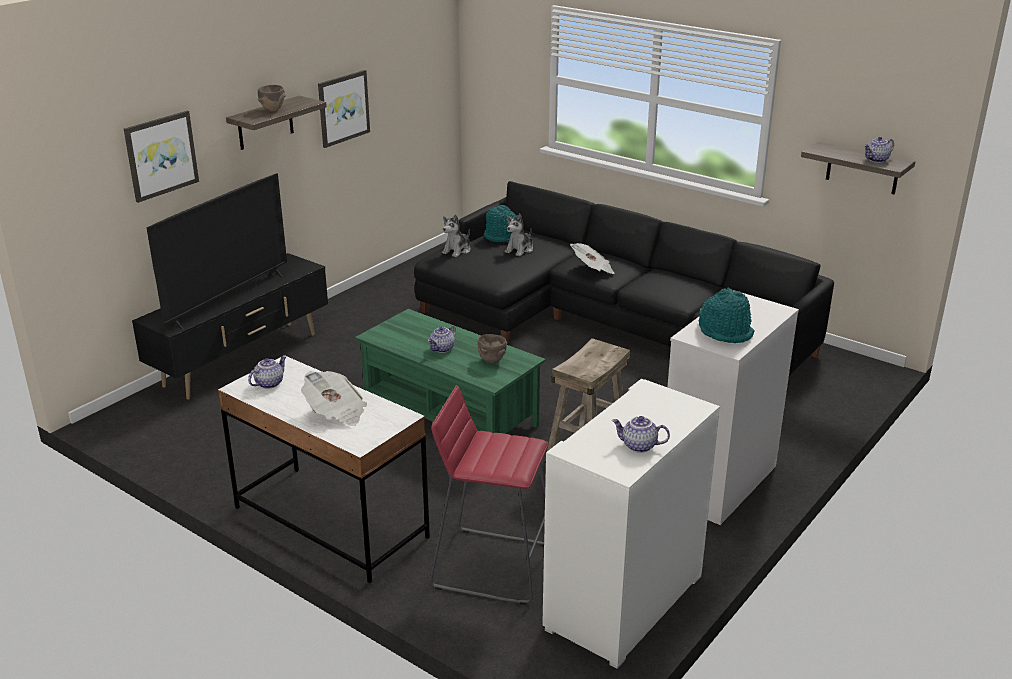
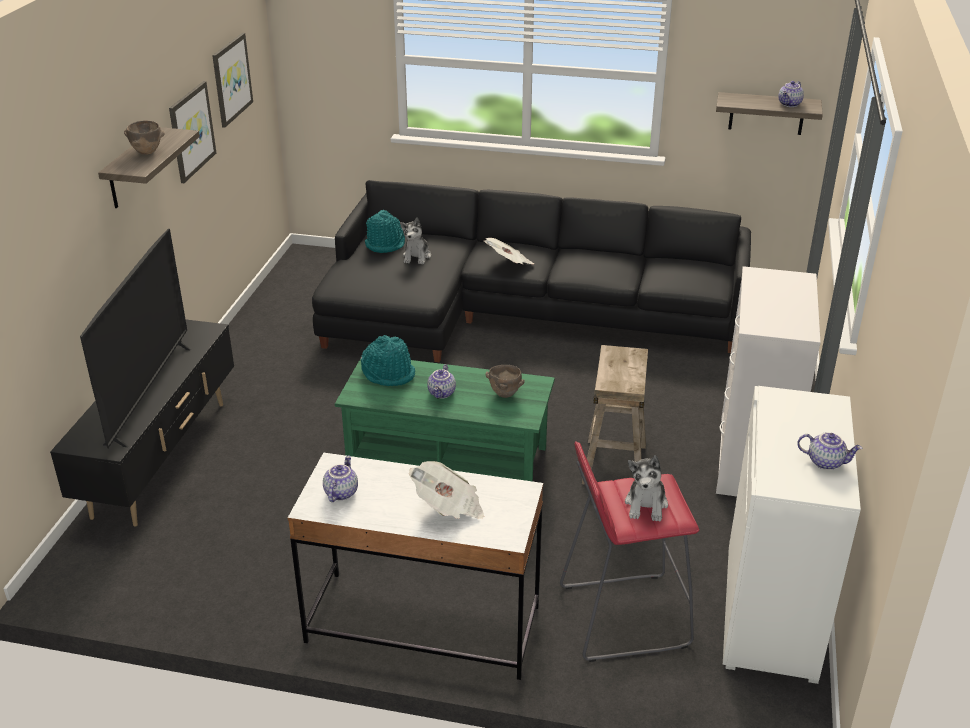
camera: 25 degrees left, 5 degrees up
(161, 155) = (47, 238): picture -> picture (231, 79)
(457, 250) = (351, 271): plush toy -> plush toy (646, 505)
(638, 446) = (826, 462): teapot -> teapot turned 150 degrees counterclockwise
(725, 331) = (780, 313): turquoise hat -> turquoise hat (389, 373)

